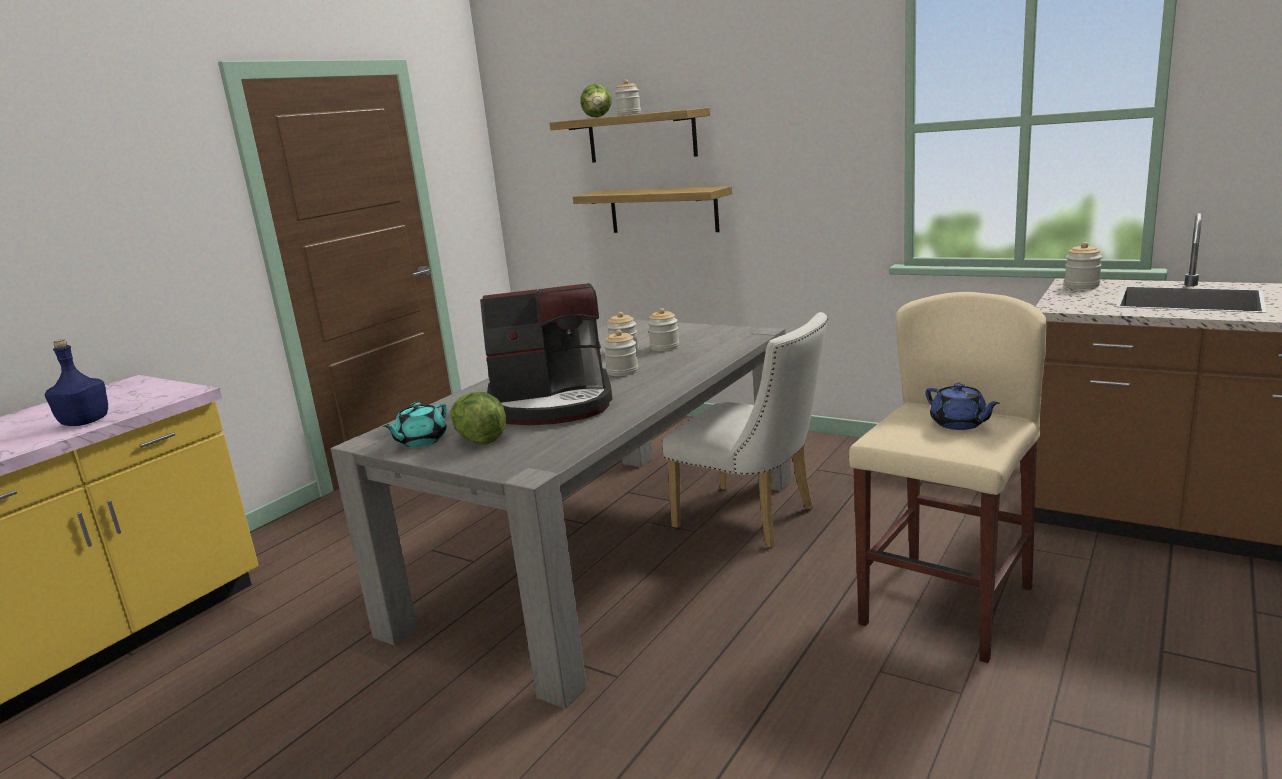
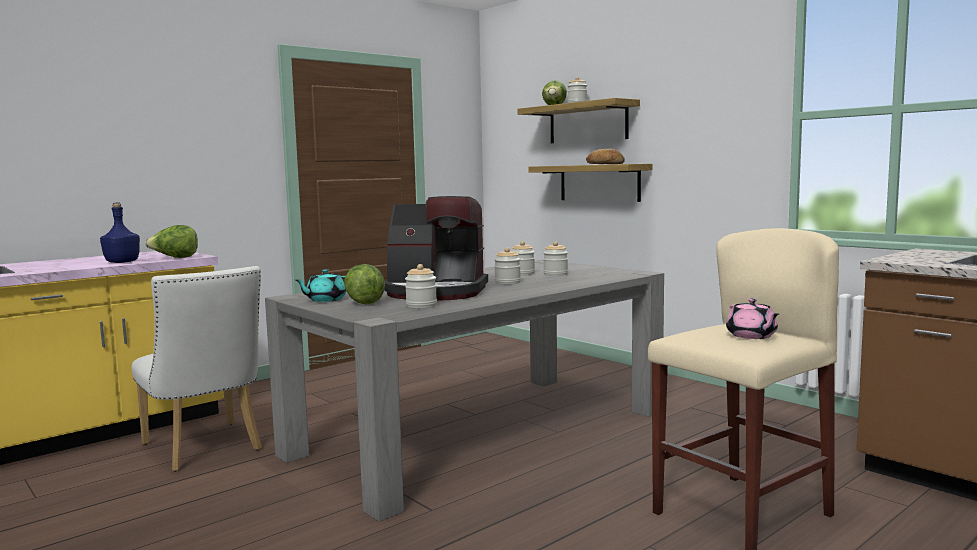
camera: 15 degrees right, 10 degrees down
(159, 400) = (175, 258): none -> lettuce
(674, 190) = (605, 164): none -> bread
(754, 519) = (612, 431): white chair -> white chair (206, 449)
(959, 424) = (751, 336): blue teapot -> pink teapot
(1081, 285) = (932, 252): jar -> jar (421, 305)

